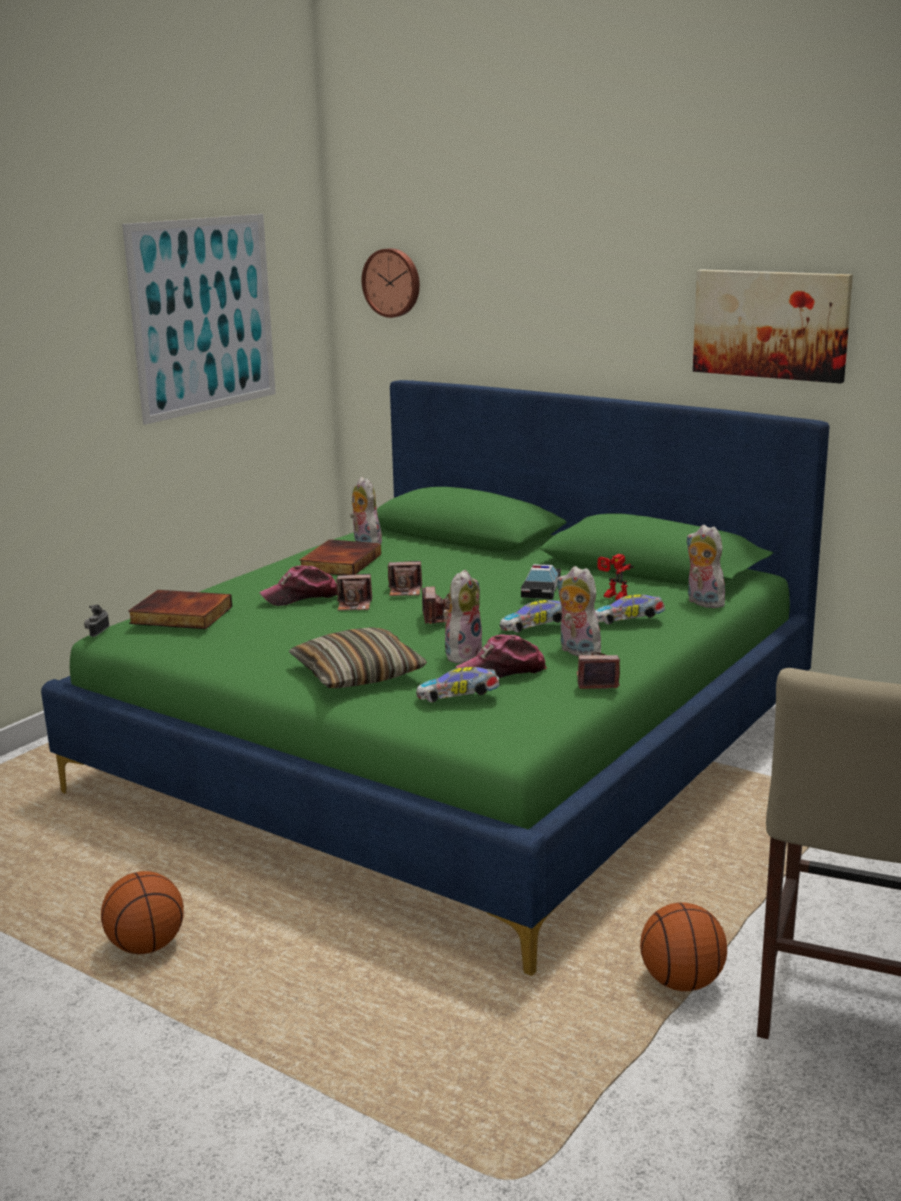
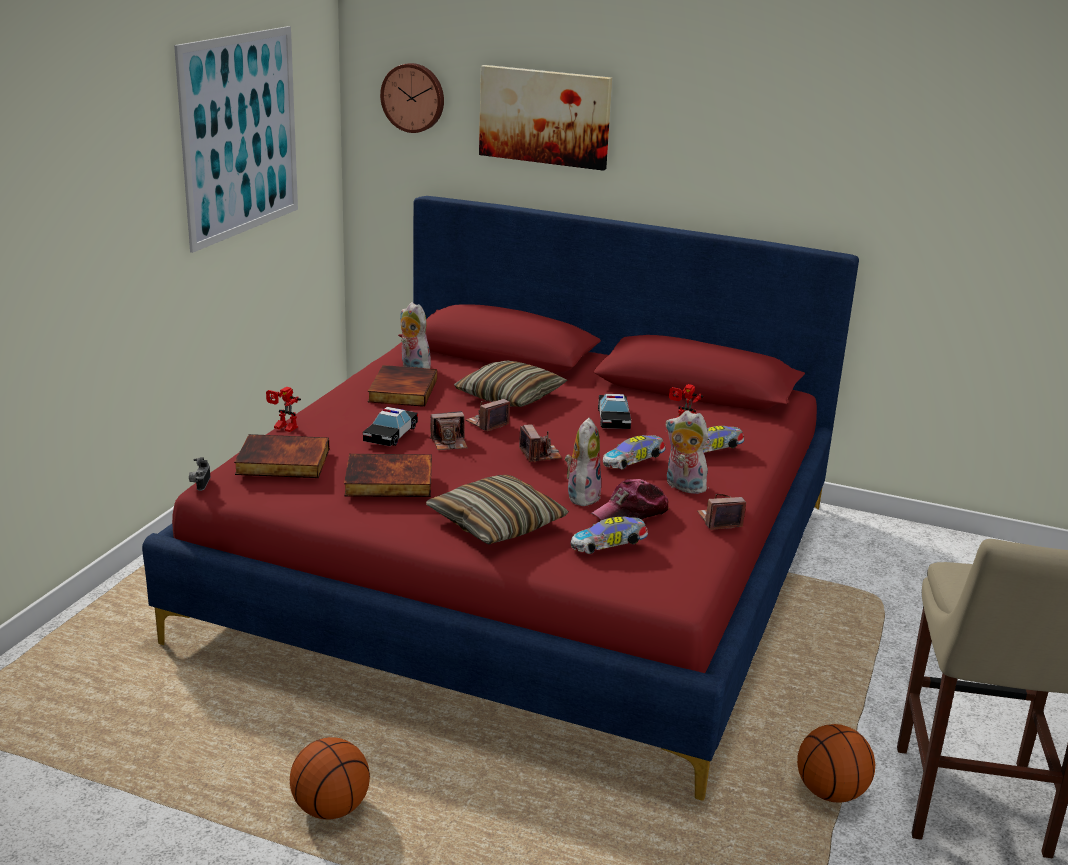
camera: 15 degrees left, 5 degrees up
(204, 590) = (283, 428): none -> toy robot
(270, 634) = (388, 482): none -> book
(301, 597) = (390, 434): cap -> toy car
(405, 591) = (487, 423): camera -> camera turned 150 degrees clockwise
(446, 570) = (510, 396): none -> pillow
(454, 748) = (528, 568): green bed -> red bed
(702, 602) = (762, 427): plush toy -> none
(771, 324) = (807, 164): picture -> picture (545, 116)

